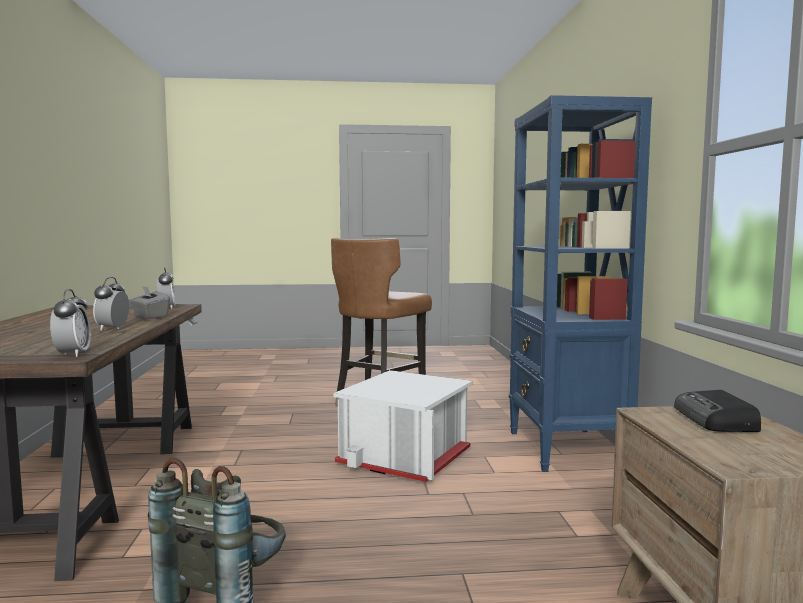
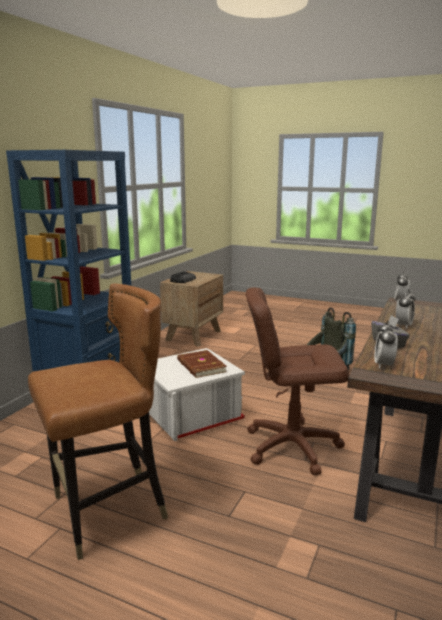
camera: 150 degrees left, 10 degrees up
(260, 456) = (292, 446): none -> brown office chair
(393, 388) = (200, 366): none -> brown book

